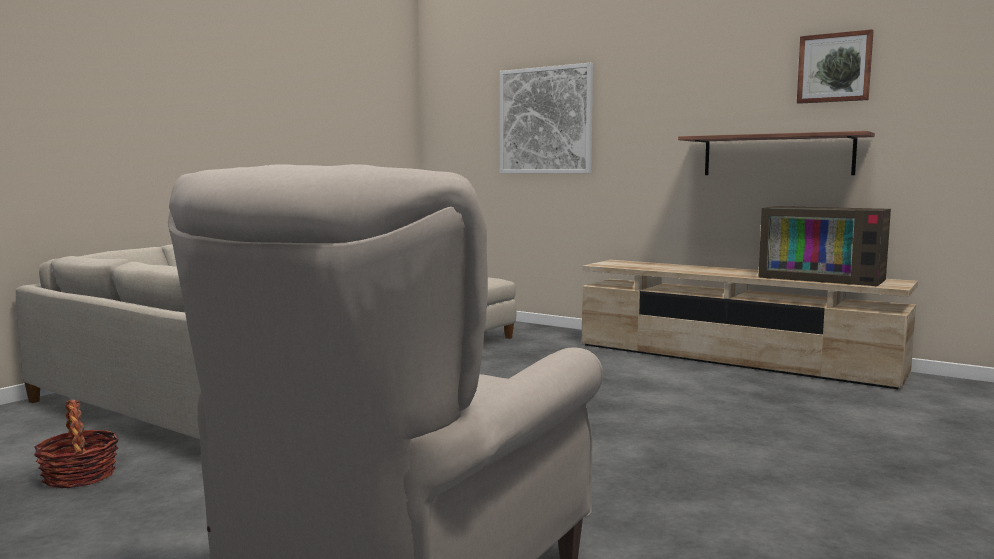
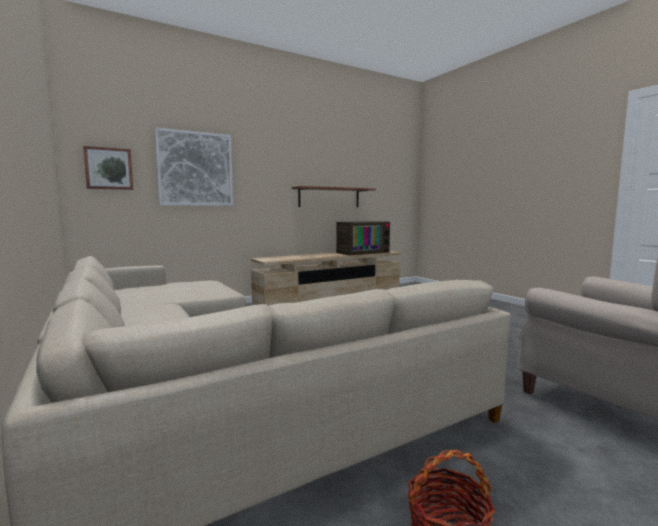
camera: 65 degrees left, 0 degrees up
(834, 68) = (349, 159): picture -> picture (109, 168)

